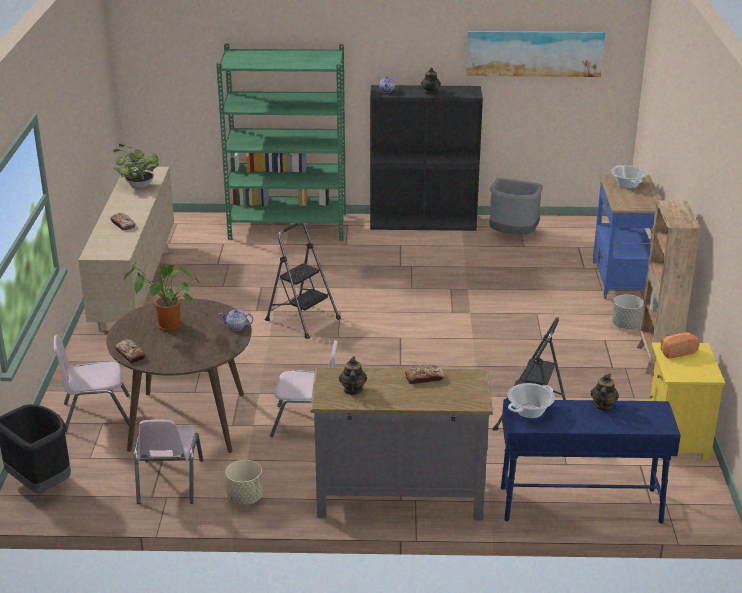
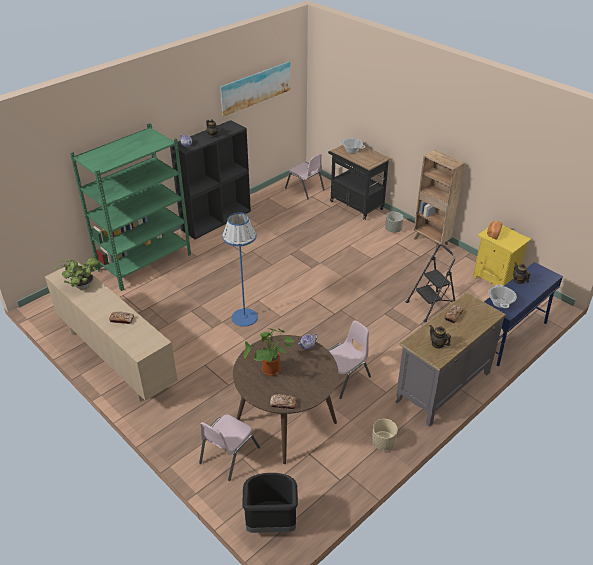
camera: 45 degrees left, 10 degrees up
(169, 482) = (334, 464): pink chair -> pink chair (305, 189)
(301, 318) = (244, 317): black step ladder -> blue floor lamp
(512, 236) = (272, 205): grey trash can -> none
(620, 279) = (355, 205): blue cart -> black cart

